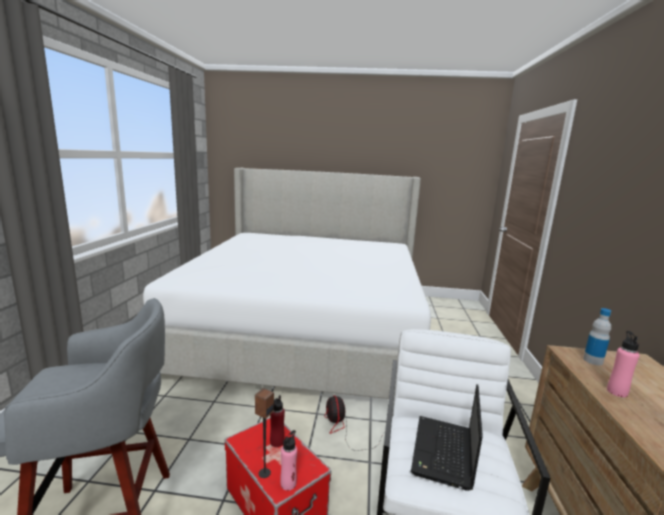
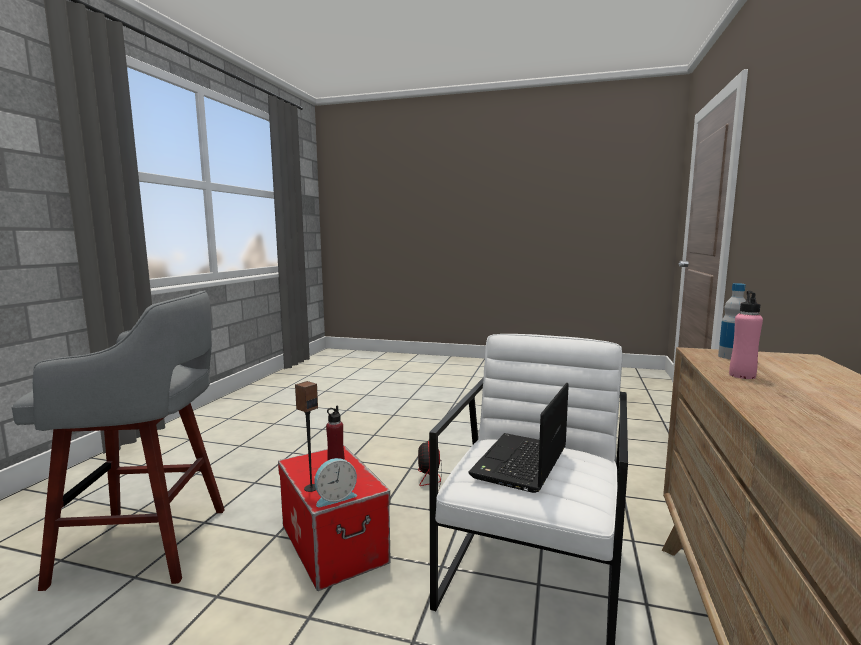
camera: 10 degrees right, 5 degrees down
(288, 483) = (335, 497): pink bottle -> alarm clock
(306, 328) = (423, 392): bed -> none

